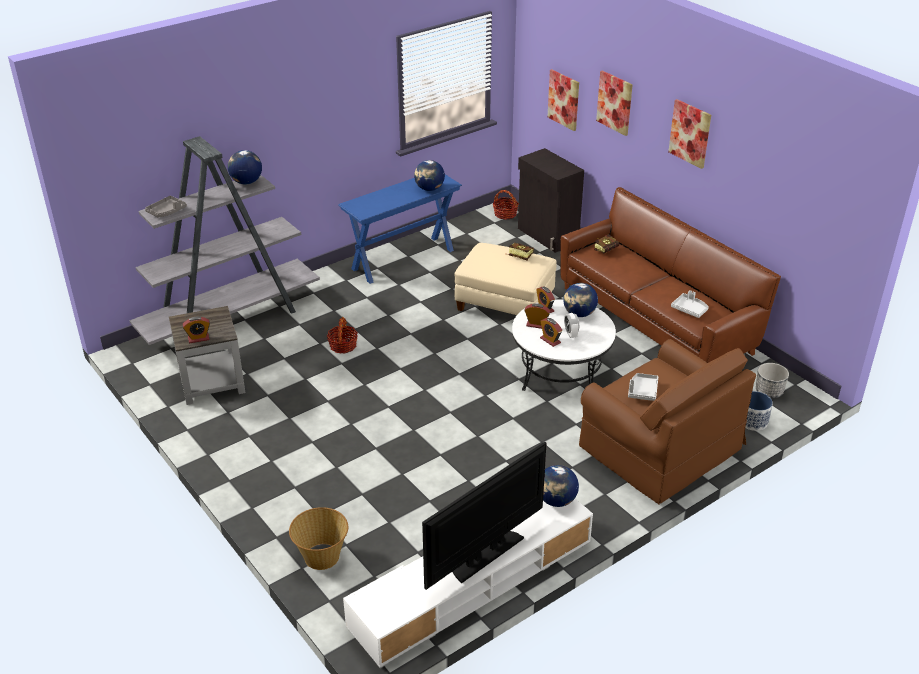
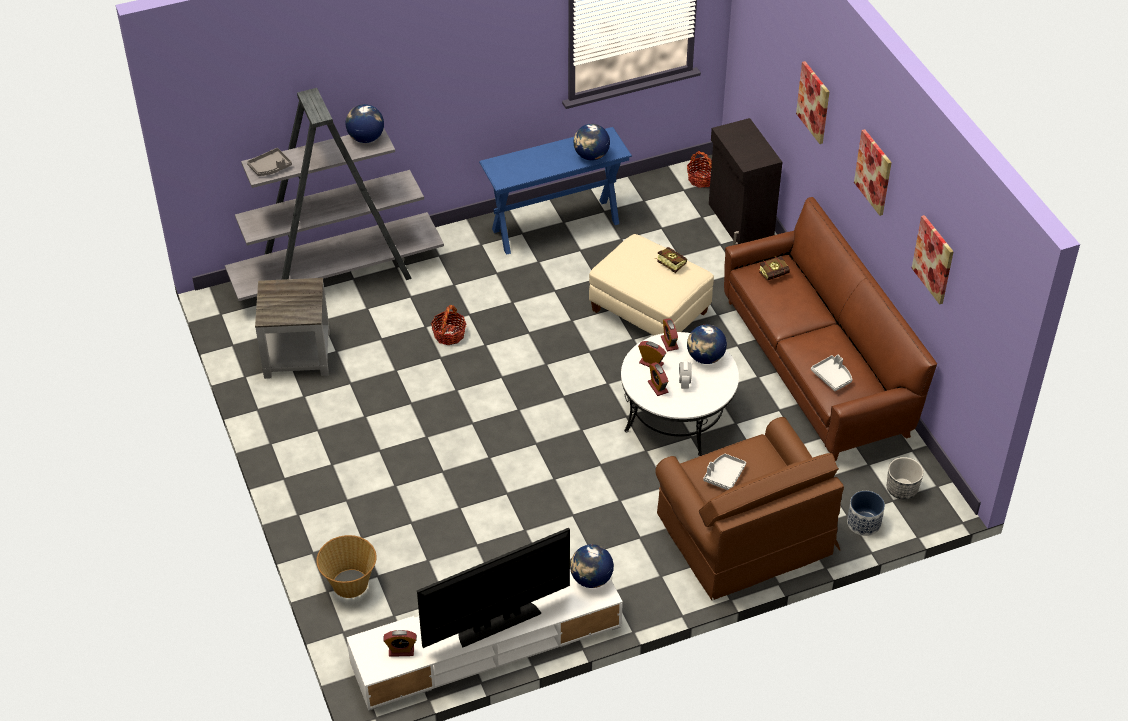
camera: 15 degrees right, 10 degrees up
(198, 338) = (281, 316): alarm clock -> alarm clock (401, 650)
(564, 99) = (771, 73): picture -> picture (933, 259)

